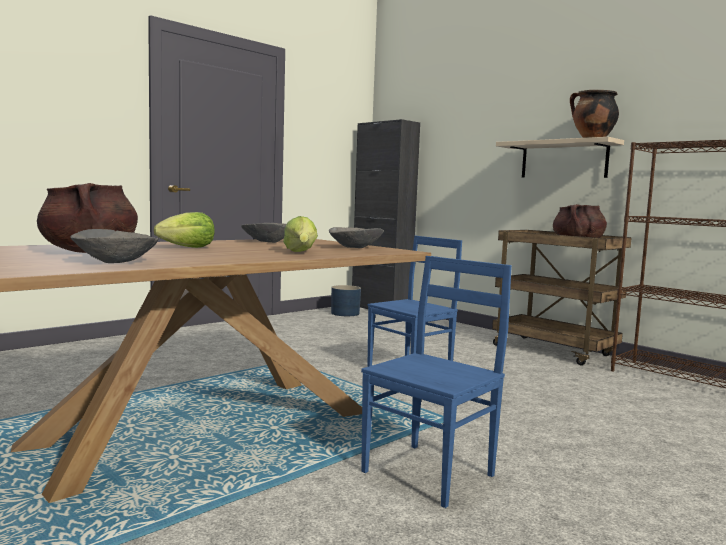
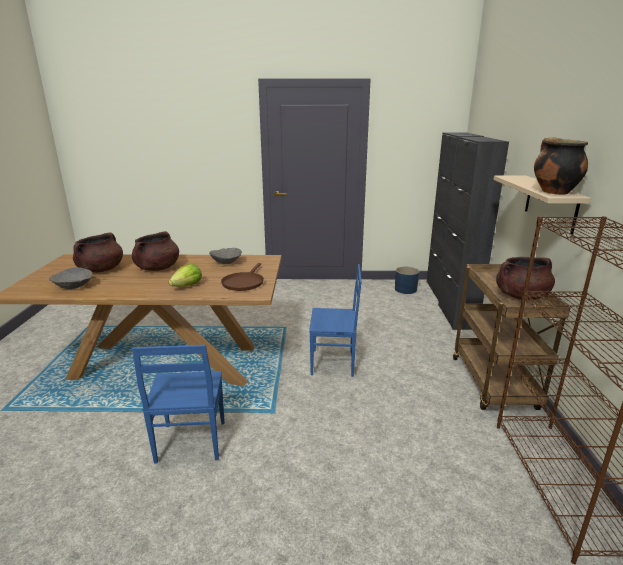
camera: 45 degrees right, 15 degrees up
(188, 247) = (157, 268): lettuce -> brown cooking pot
(355, 248) = (243, 283): grey bowl -> brown frying pan
(431, 473) = (190, 443): blue chair -> blue chair turned 90 degrees clockwise
(433, 322) = (457, 316): none -> black cabinet

